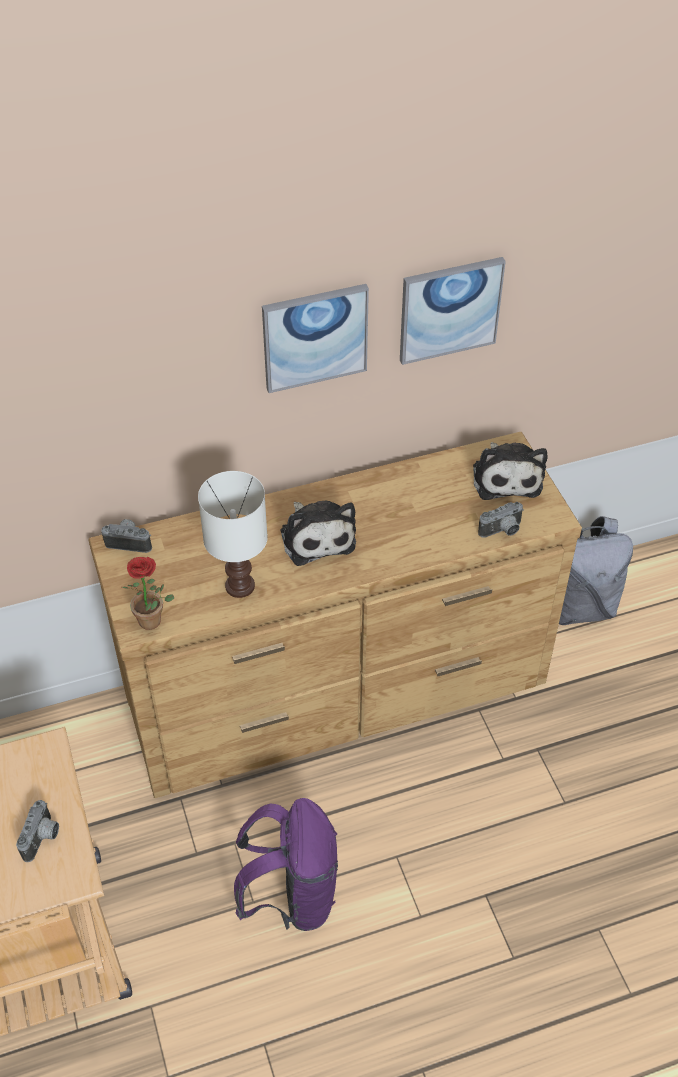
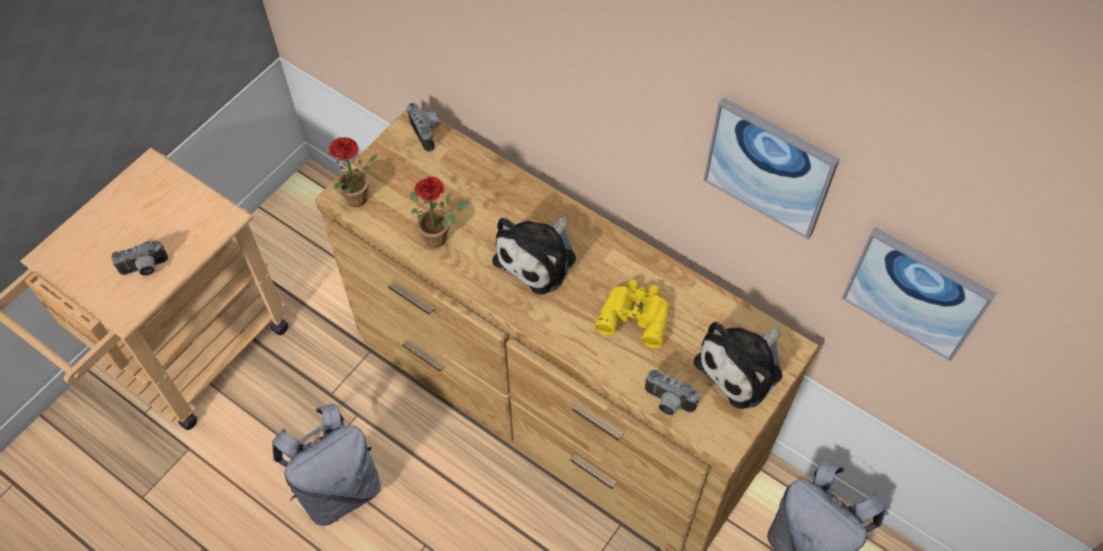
camera: 55 degrees right, 10 degrees up
(241, 585) = (440, 237): white table lamp -> potted plant
(292, 896) = (338, 487): purple backpack -> grey backpack
(315, 337) = (625, 86): picture -> picture (916, 293)
(415, 509) = (635, 314): none -> yellow binoculars

